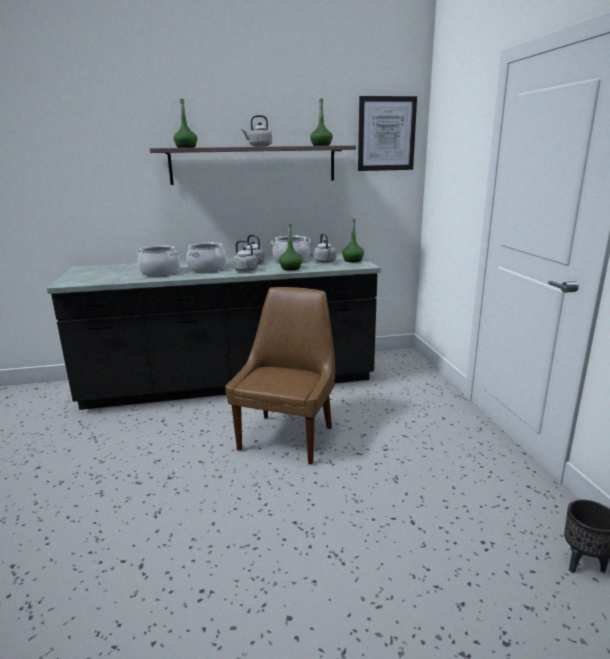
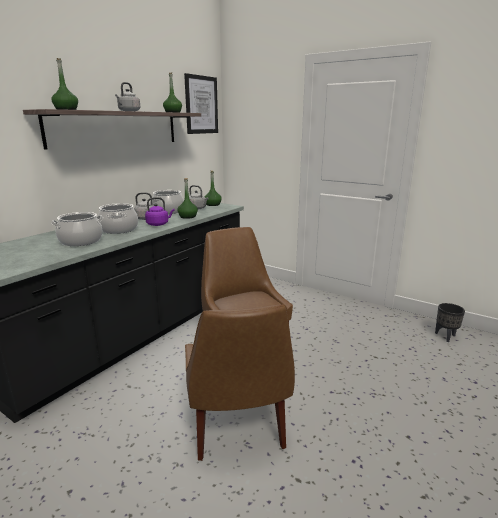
camera: 45 degrees left, 0 degrees up
(171, 497) = (237, 429): none -> brown chair
(247, 270) = (159, 224): grey kettle -> purple kettle

